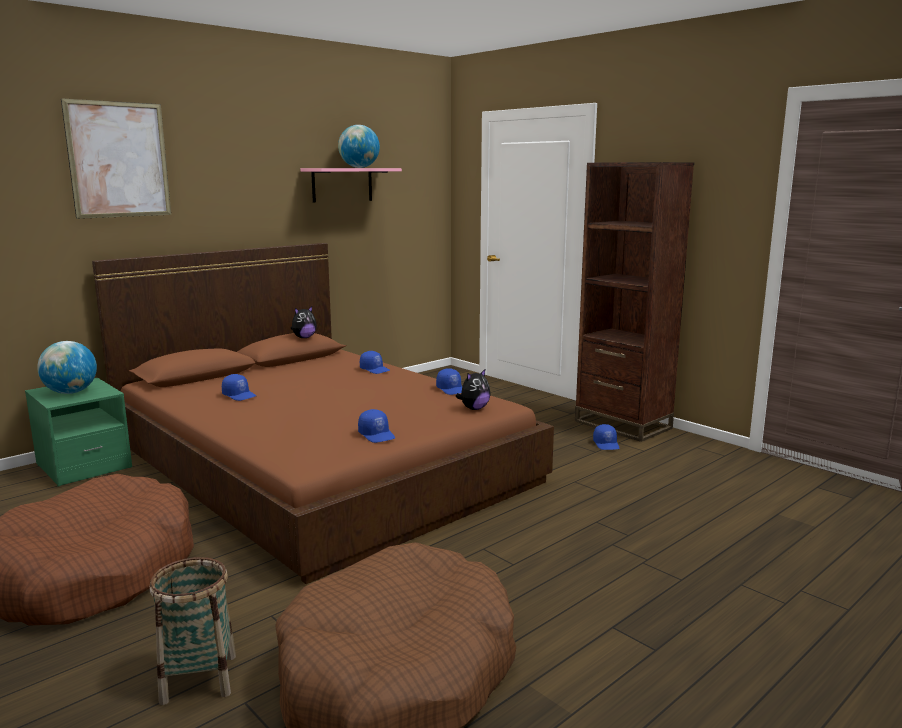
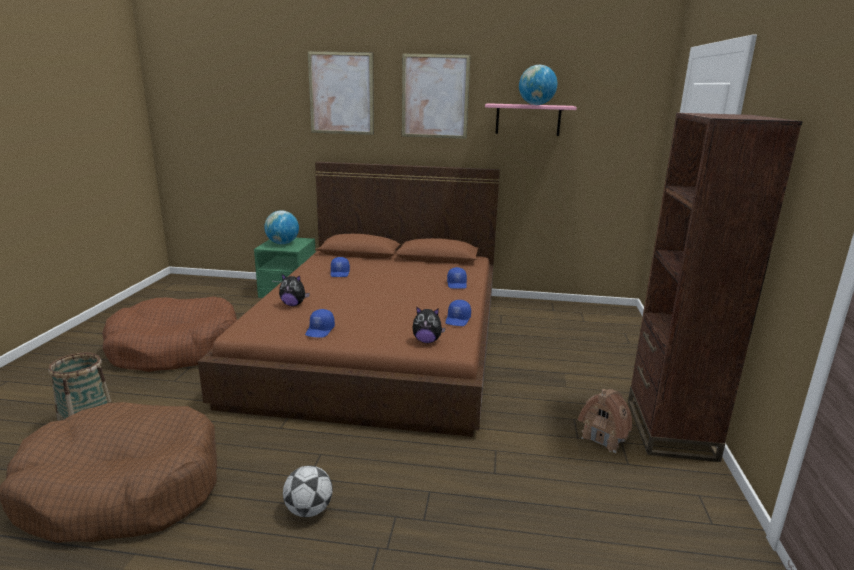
camera: 50 degrees right, 5 degrees up
(243, 161) = (435, 96): none -> picture
(304, 337) = (444, 244): plush toy -> plush toy (293, 304)
(563, 577) = (309, 510): none -> football
(606, 444) = (604, 437): blue cap -> toy house

